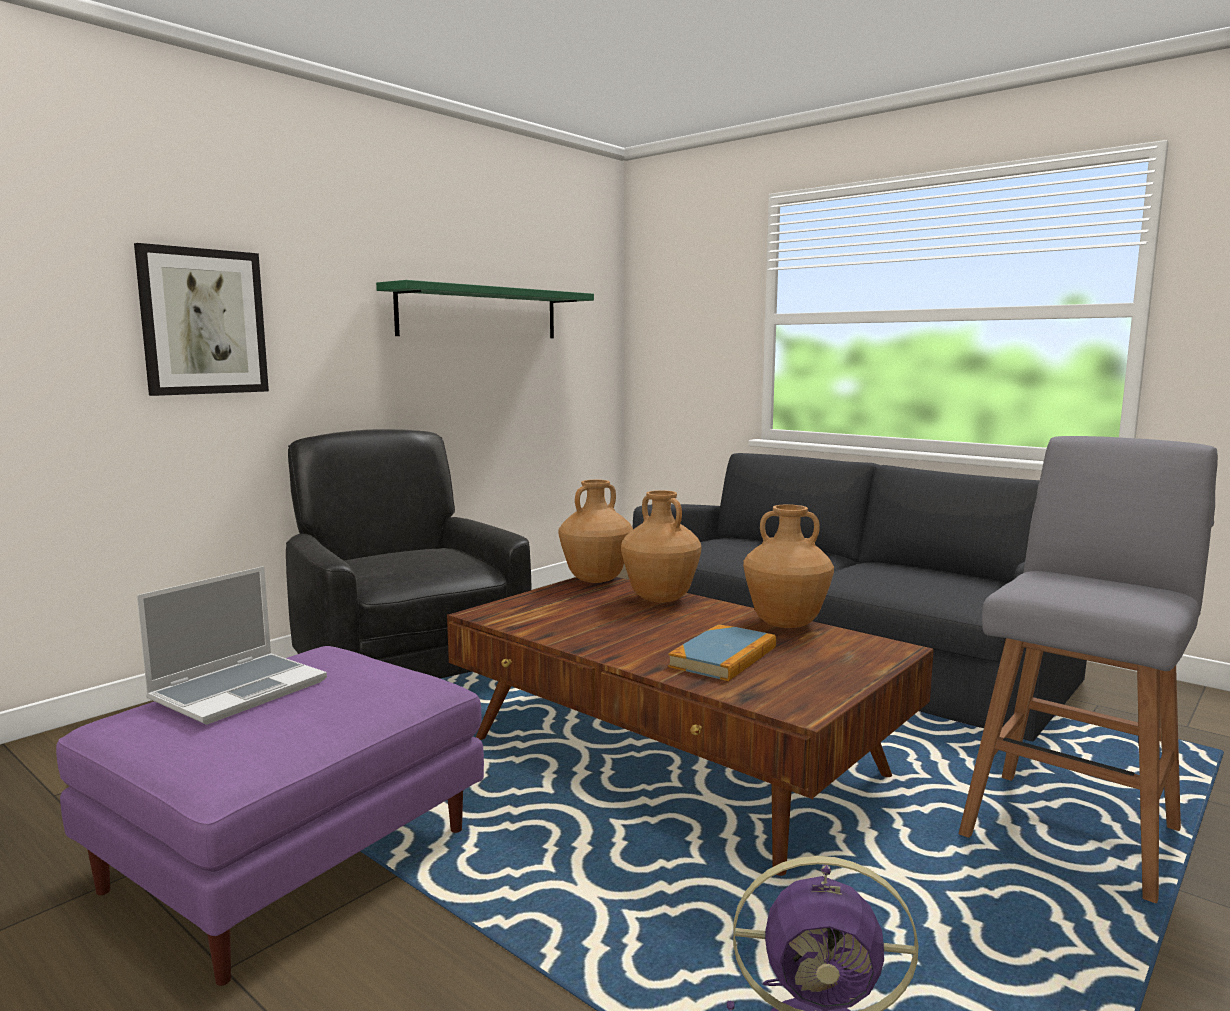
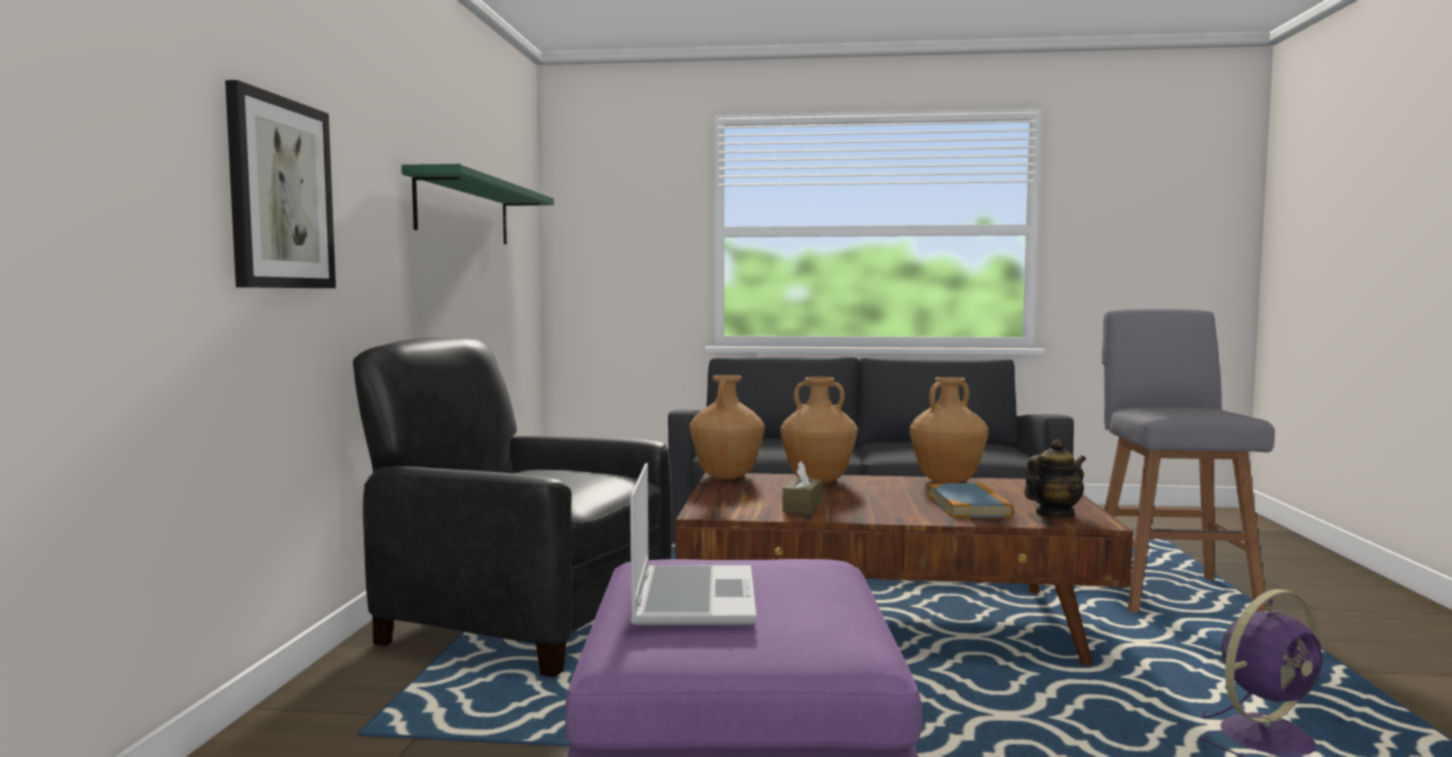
camera: 35 degrees left, 5 degrees down
(571, 624) = (802, 506): none -> brown tissue box
(782, 689) = (1053, 514): none -> teapot

